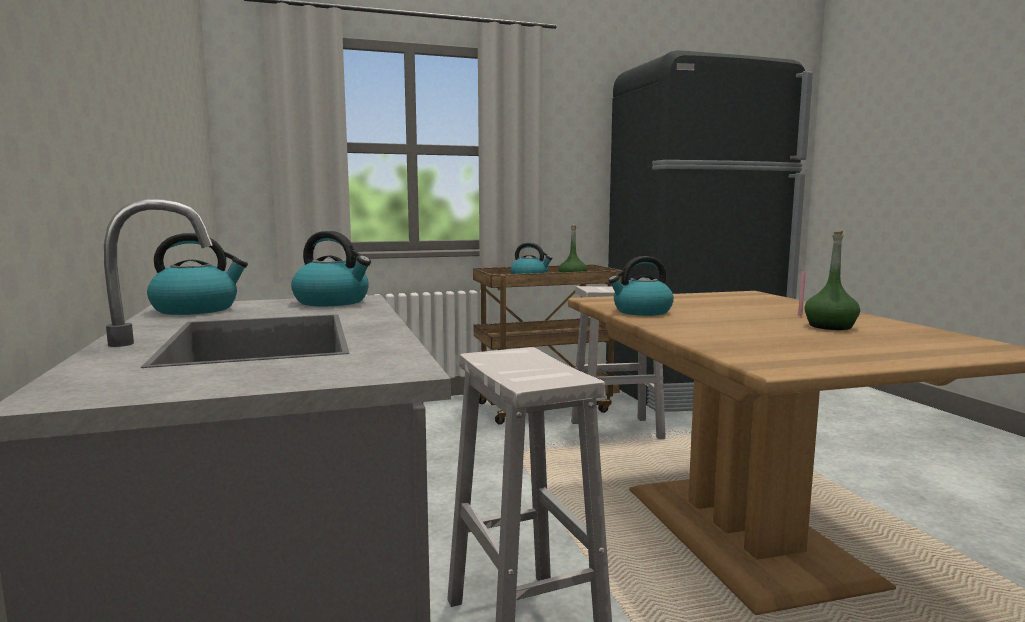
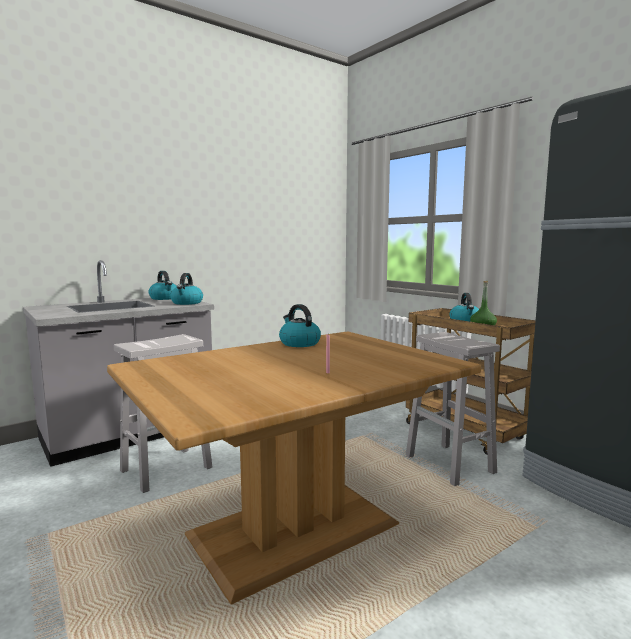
camera: 70 degrees right, 0 degrees up
(830, 326) = (272, 378): green bottle -> none

